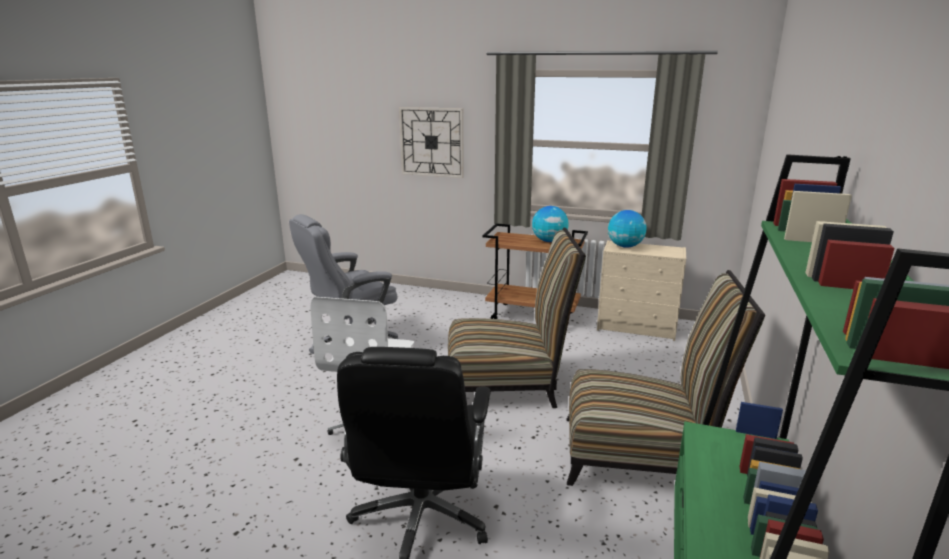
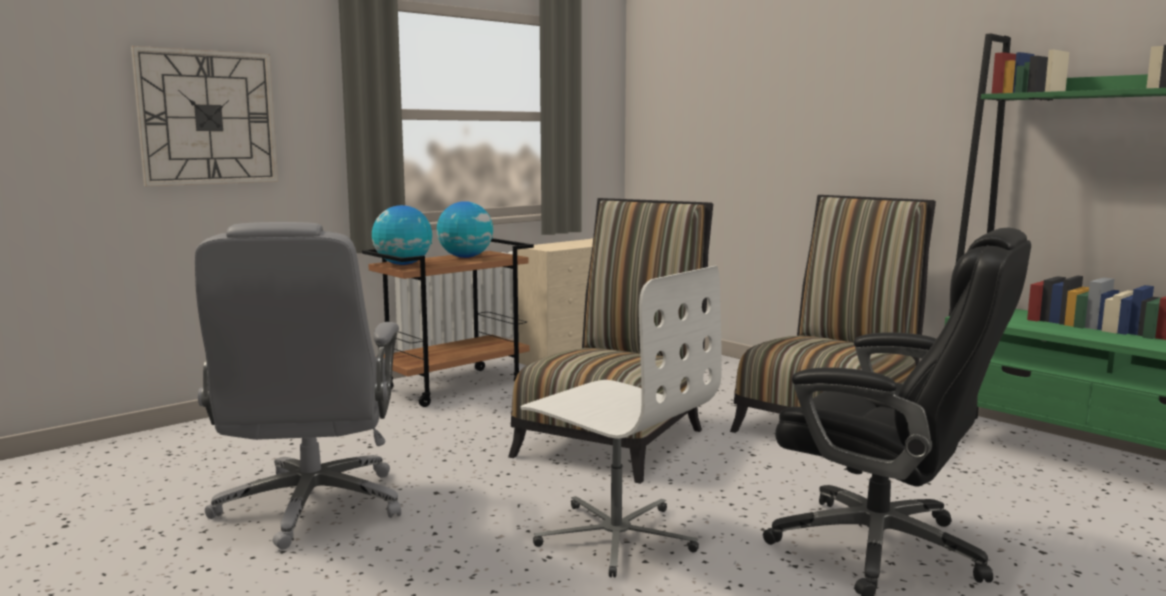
camera: 60 degrees left, 10 degrees down
(625, 246) = (549, 246): globe -> globe (403, 264)

